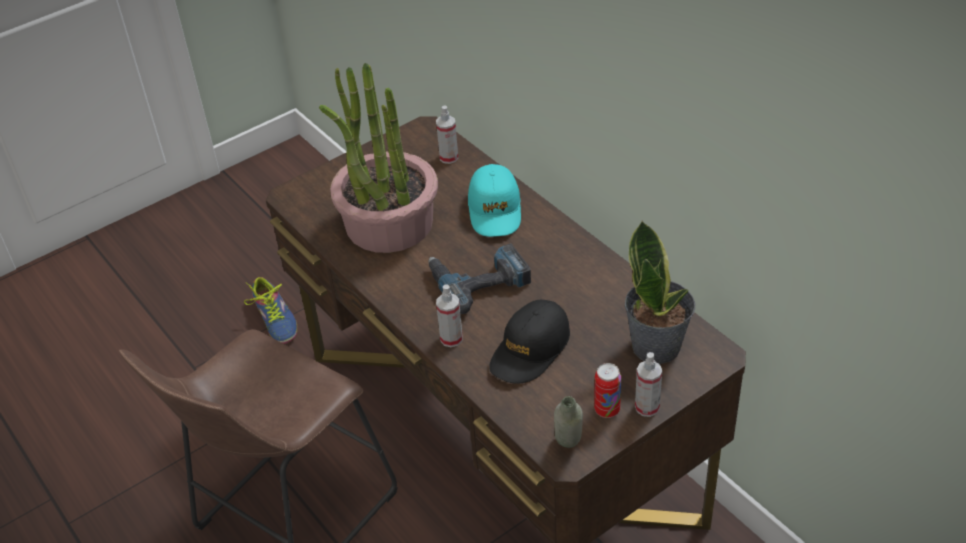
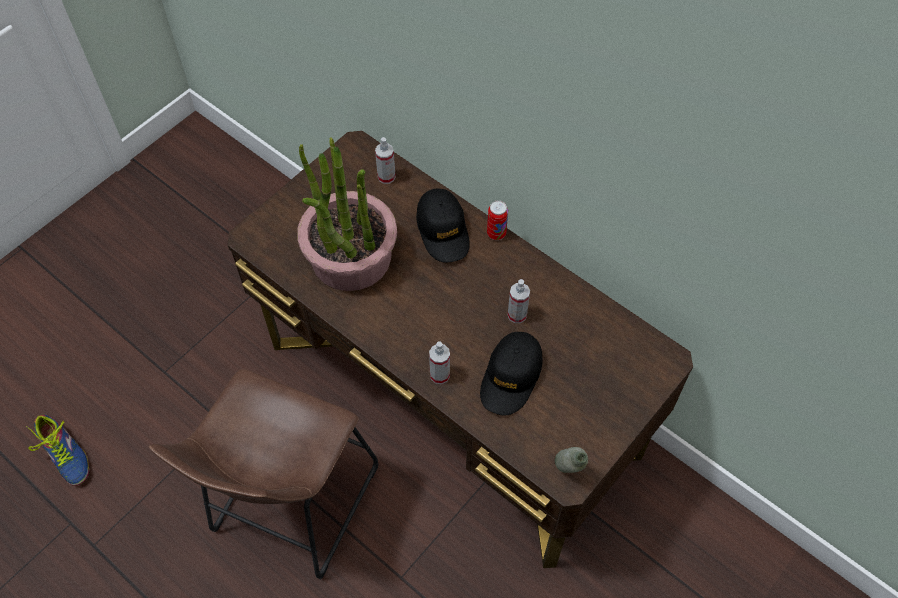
camera: 15 degrees left, 15 degrees up
(276, 319) = (226, 311): shoe -> shoe (65, 453)
(479, 280) = (448, 309): power drill -> none
(495, 210) = (443, 231): turquoise cap -> black cap
(607, 410) = (590, 429): can -> can (496, 233)
(647, 407) = (622, 421): spray bottle -> spray bottle (517, 315)
(657, 346) = (617, 357): potted plant -> none

